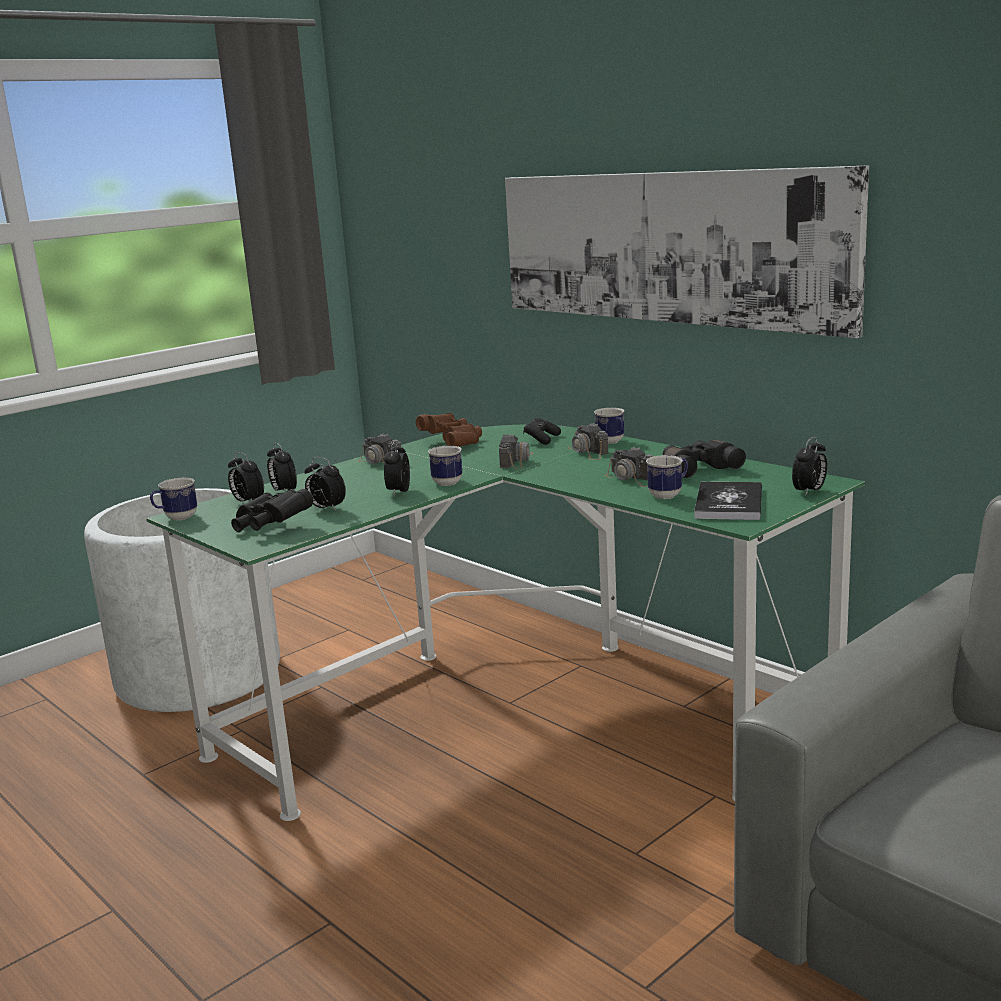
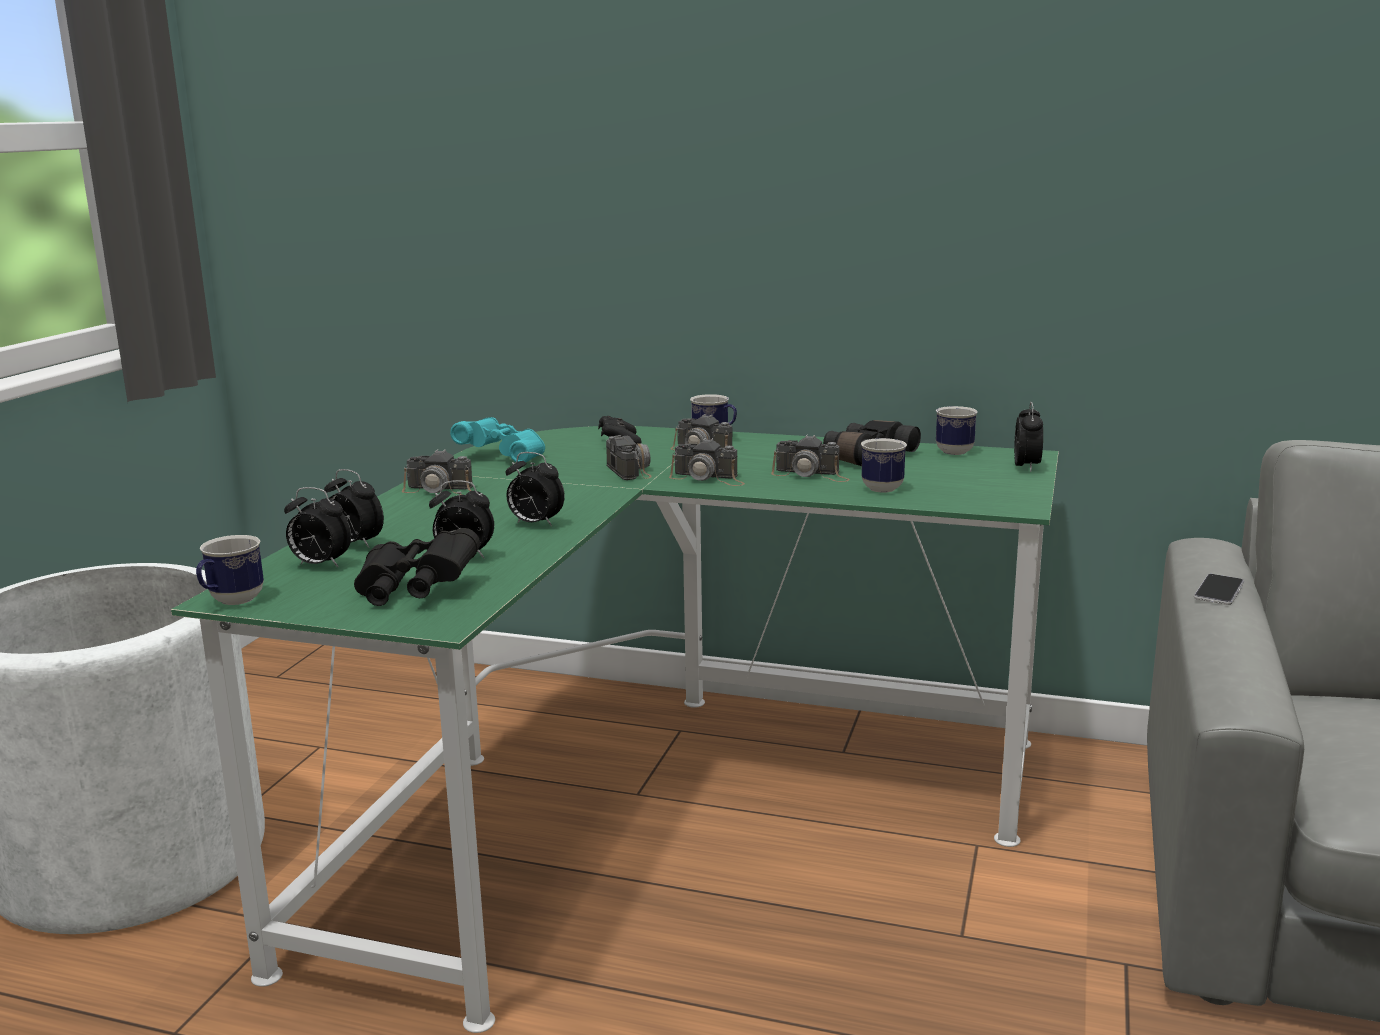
camera: 30 degrees left, 0 degrees up
(398, 492) = (535, 524): alarm clock -> alarm clock turned 45 degrees counterclockwise
(448, 481) = (582, 503): mug -> mug (951, 450)
(453, 442) = (504, 457): brown binoculars -> turquoise binoculars
(556, 473) = (708, 478): none -> camera
(666, 247) = (779, 188): picture -> none
(729, 503) = (966, 488): book -> none
(915, 620) = (1219, 591): none -> phone

